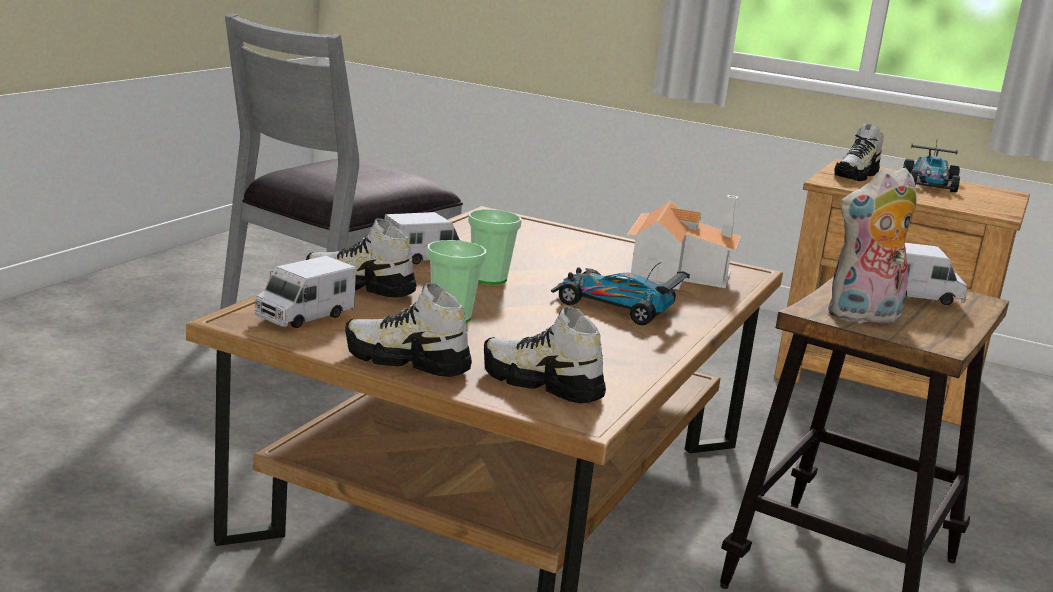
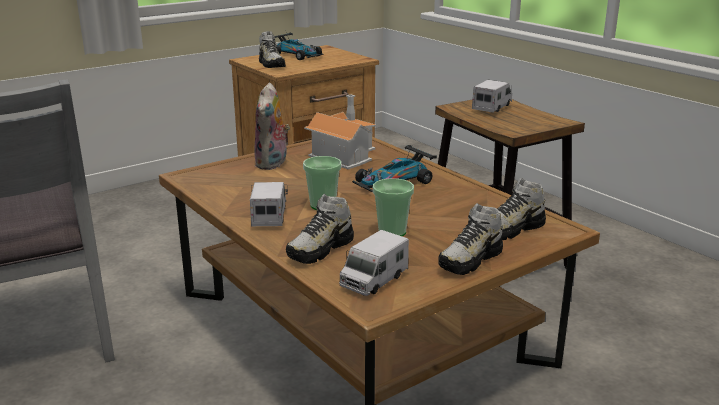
camera: 60 degrees left, 5 degrees up
(304, 316) = (373, 280): toy truck -> toy truck turned 60 degrees clockwise
(863, 318) = (519, 125): plush toy -> plush toy (273, 164)

